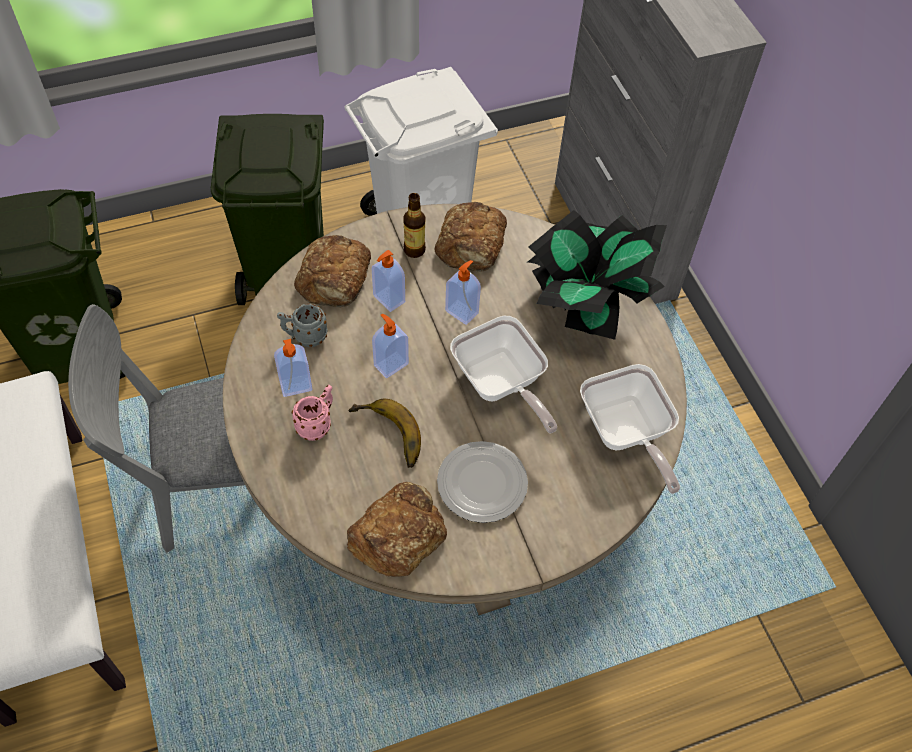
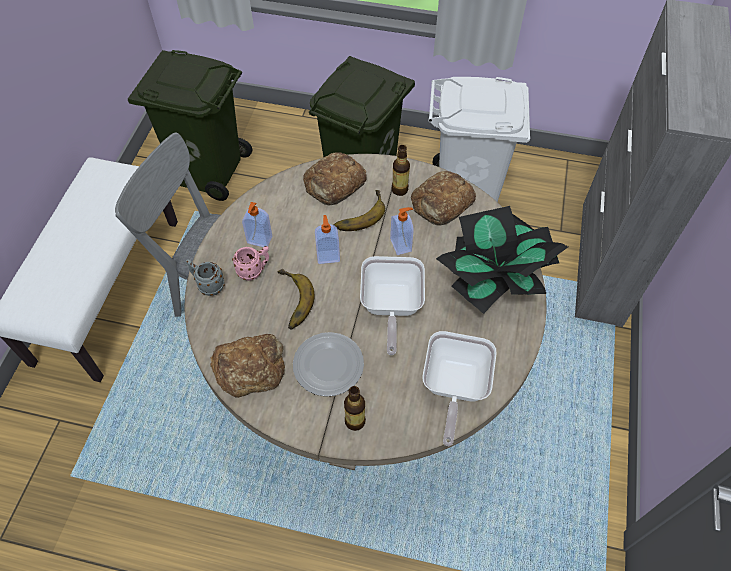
camera: 35 degrees right, 0 degrees up
(305, 337) = (288, 212): grey mug -> grey mug (208, 285)
(388, 299) = (358, 214): soap dispenser -> banana
(554, 526) = (355, 421): none -> bottle

